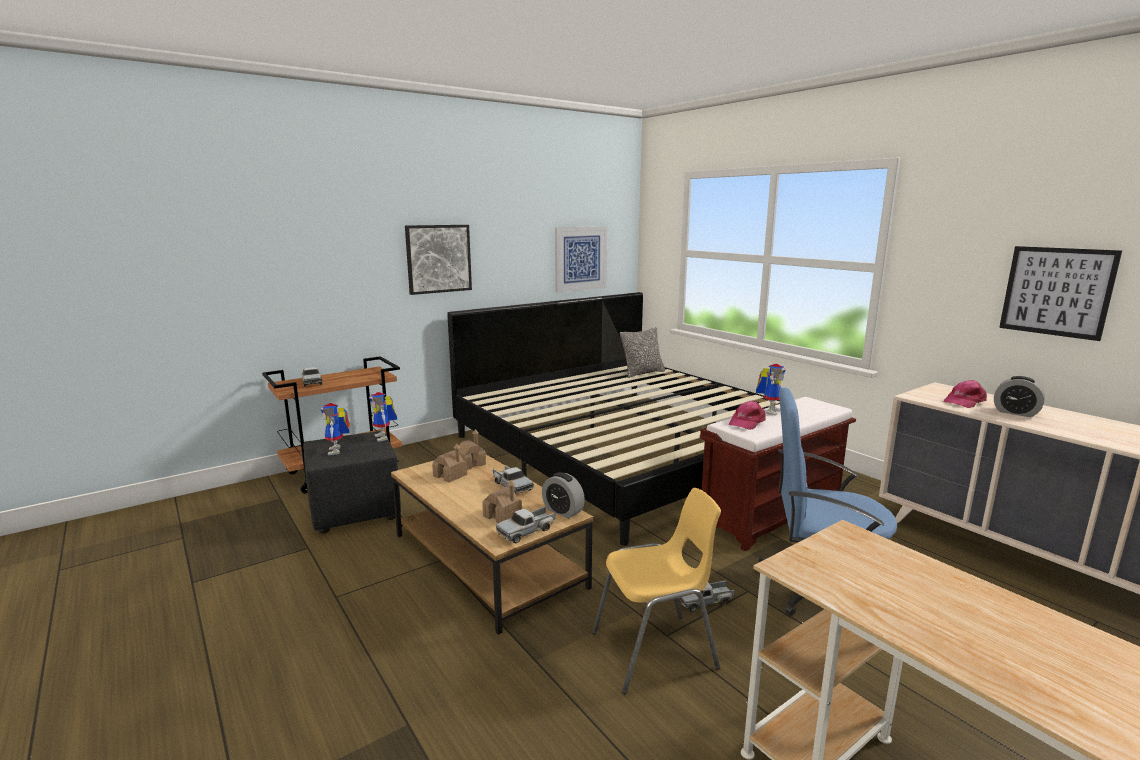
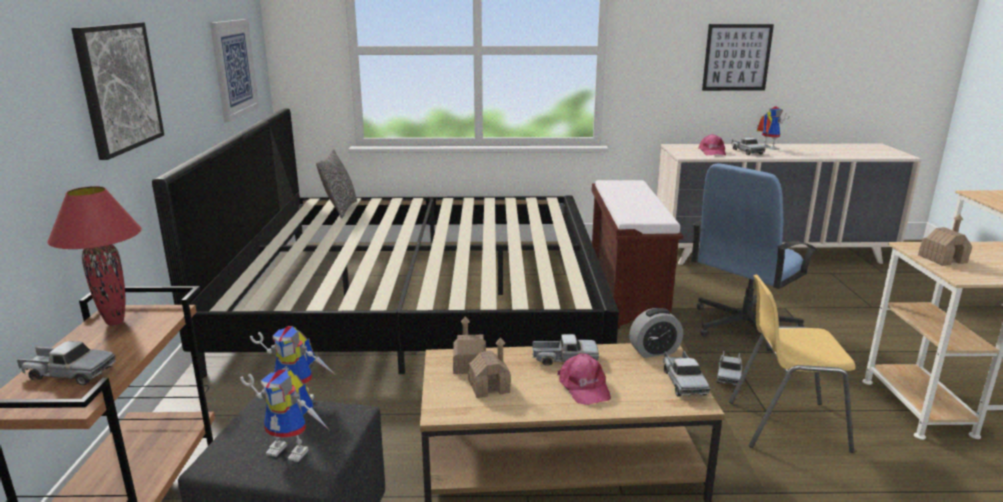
camera: 55 degrees left, 5 degrees up
(364, 372) = (115, 322): none -> red table lamp
(502, 516) = (635, 384): toy house -> toy house (942, 259)
(655, 651) = (785, 425): yellow chair -> yellow chair turned 105 degrees counterclockwise
(746, 422) = (633, 211): pink cap -> pink cap (584, 387)
(769, 411) = (616, 198): toy robot -> toy robot (766, 148)
(1015, 413) = (746, 152): alarm clock -> toy truck

